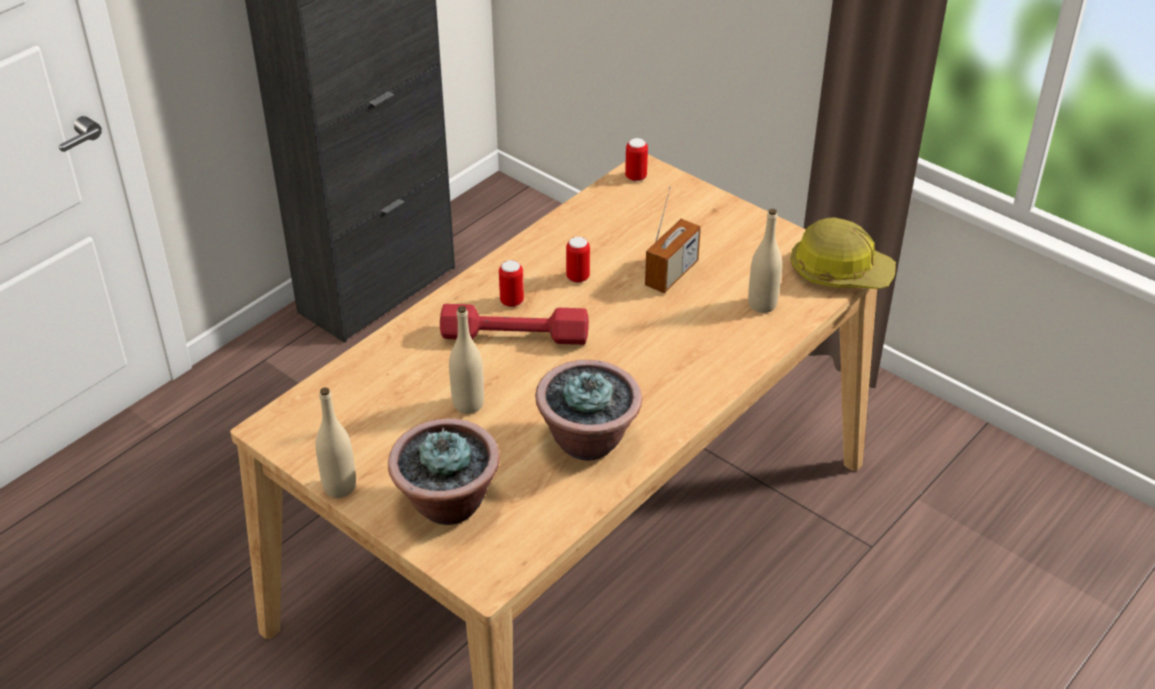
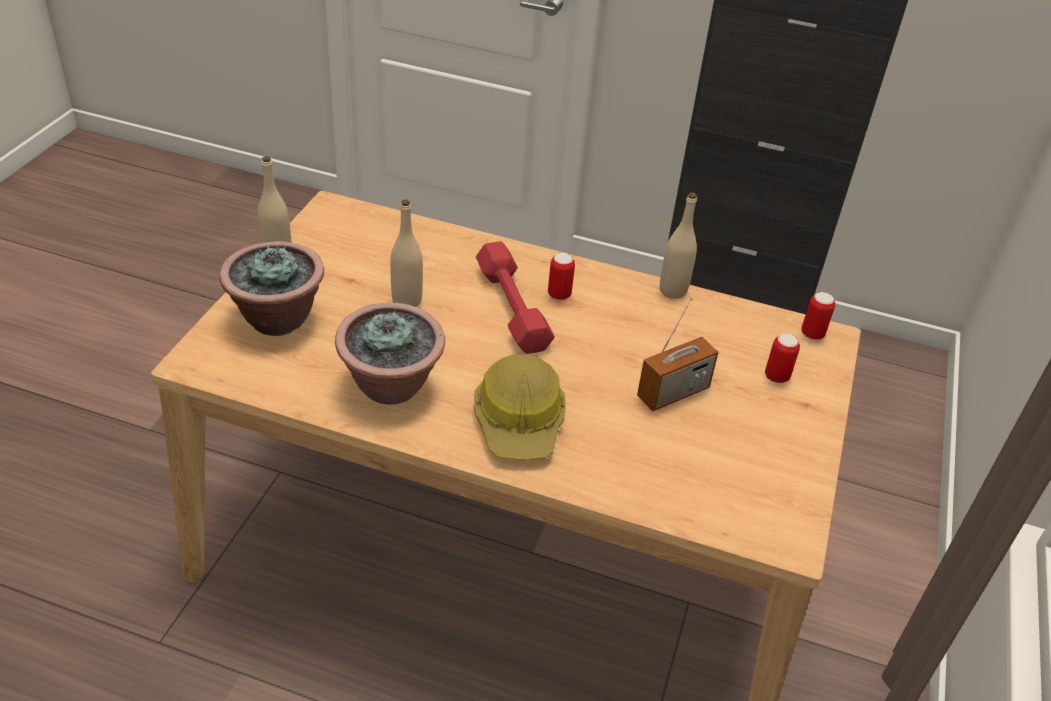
camera: 65 degrees right, 0 degrees up
(578, 277) = (622, 328): can -> can (776, 377)
(671, 274) = (673, 393): radio -> radio turned 45 degrees counterclockwise
(762, 304) = (671, 475): beige bottle -> beige bottle (673, 291)
(839, 271) = (778, 535): hard hat -> hard hat (520, 421)

